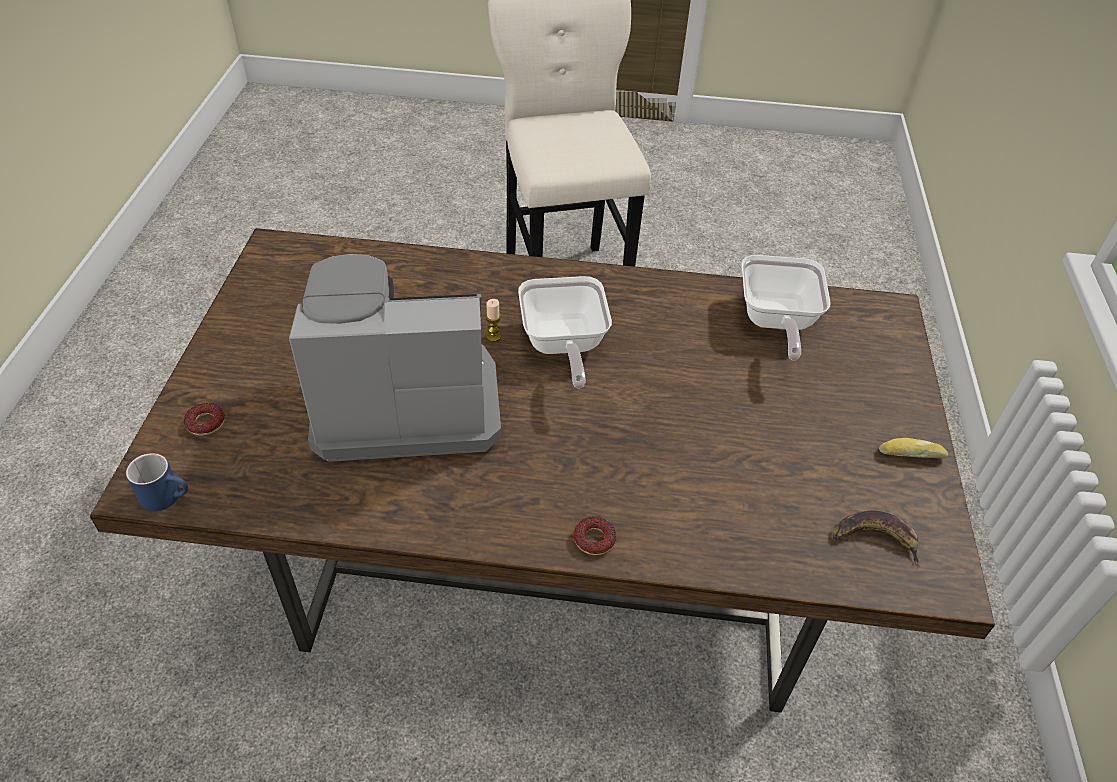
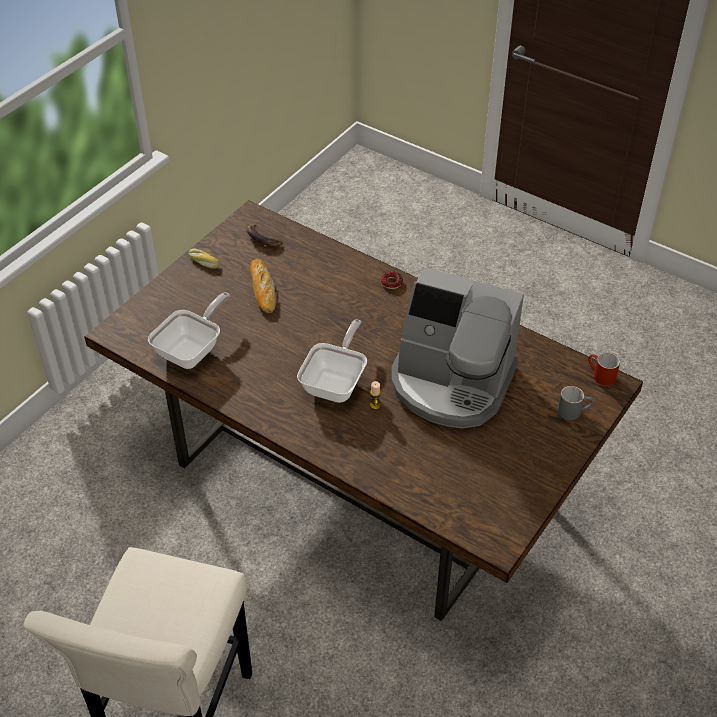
camera: 150 degrees left, 0 degrees up
(168, 496) = (600, 376): blue mug -> red mug
(205, 423) = (573, 411): donut -> grey mug
(780, 442) = (262, 289): none -> bread

